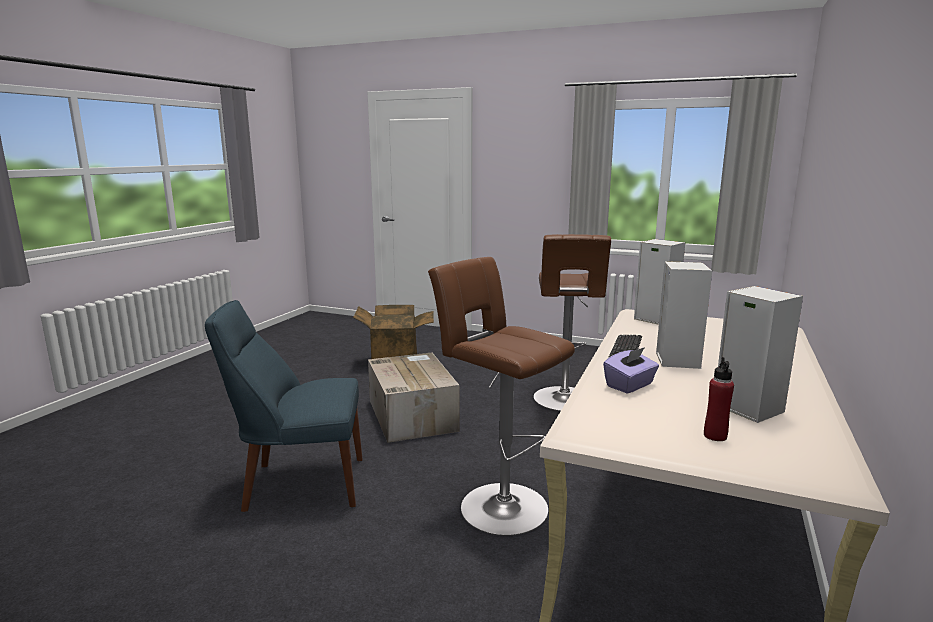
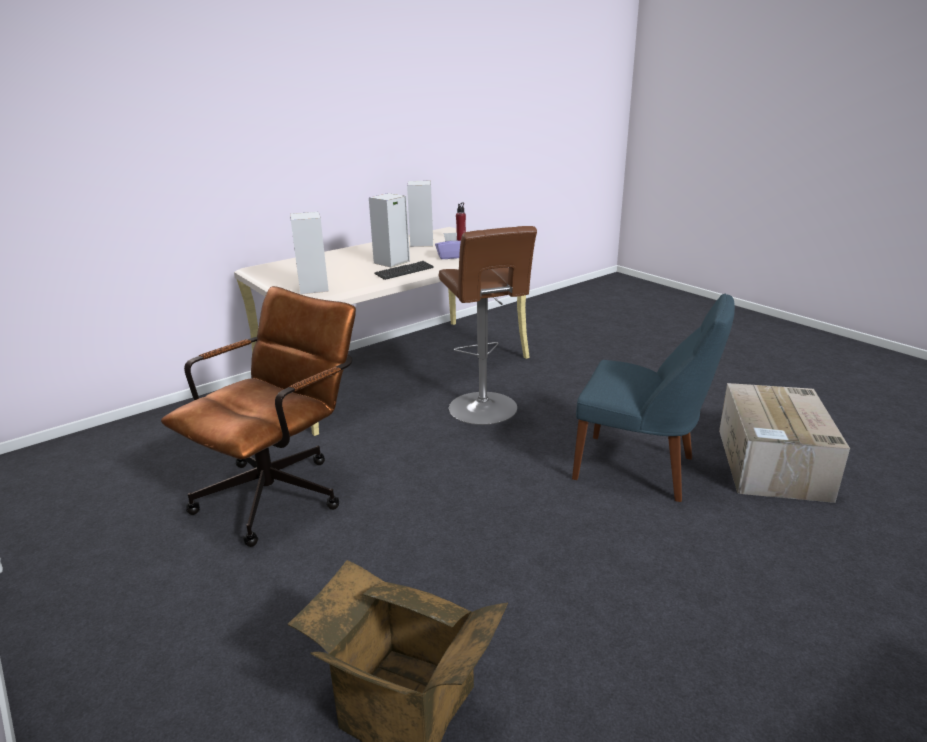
camera: 150 degrees left, 10 degrees up
(411, 415) = (482, 527): cardboard box -> cardboard box (772, 464)
(565, 400) = (281, 490): brown stool -> brown office chair

